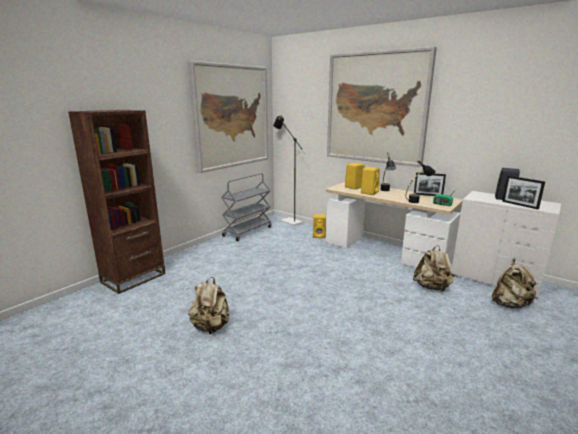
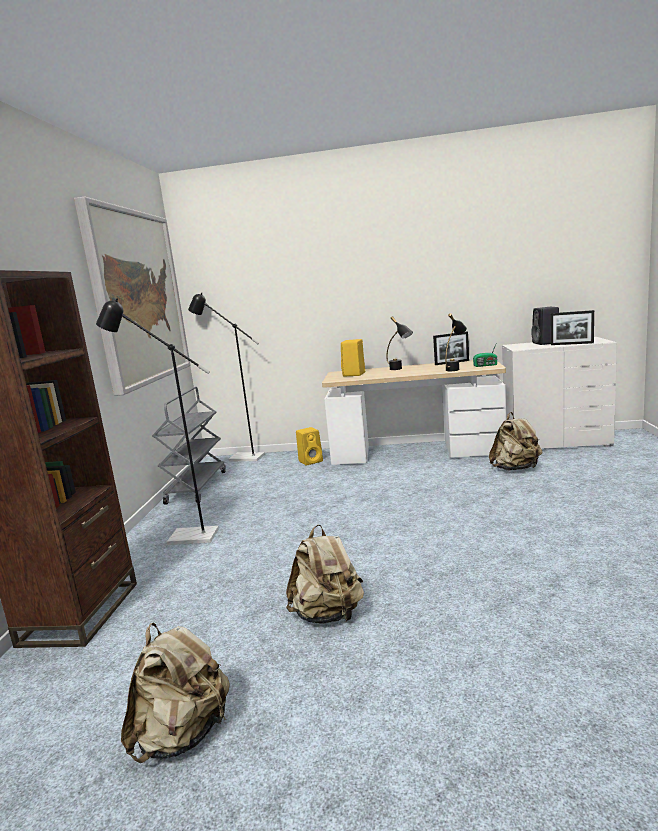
camera: 30 degrees left, 5 degrees down
(209, 258) = (184, 537): none -> black floor lamp
(369, 192) = (385, 374): yellow speaker -> none
(376, 108) = (356, 261): picture -> none
(510, 304) = (601, 458): beige backpack -> beige backpack (183, 735)

